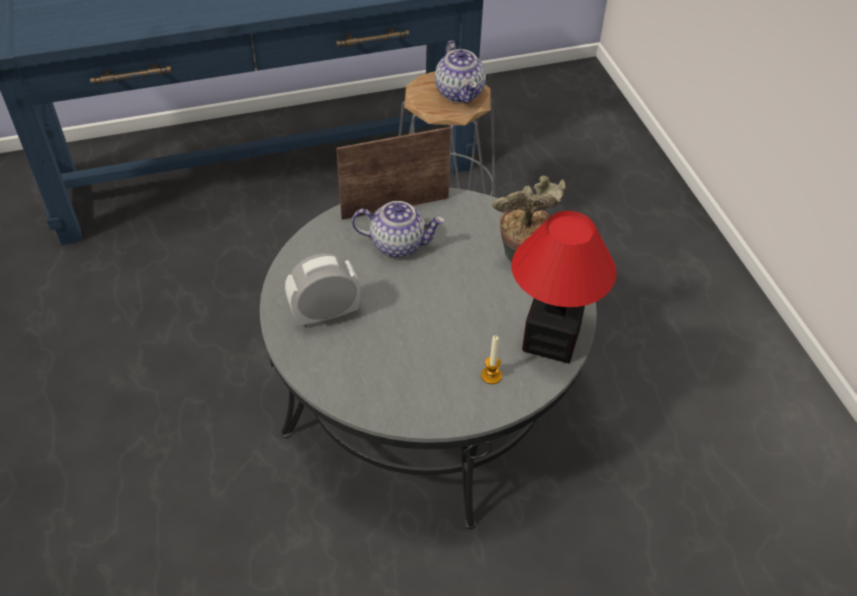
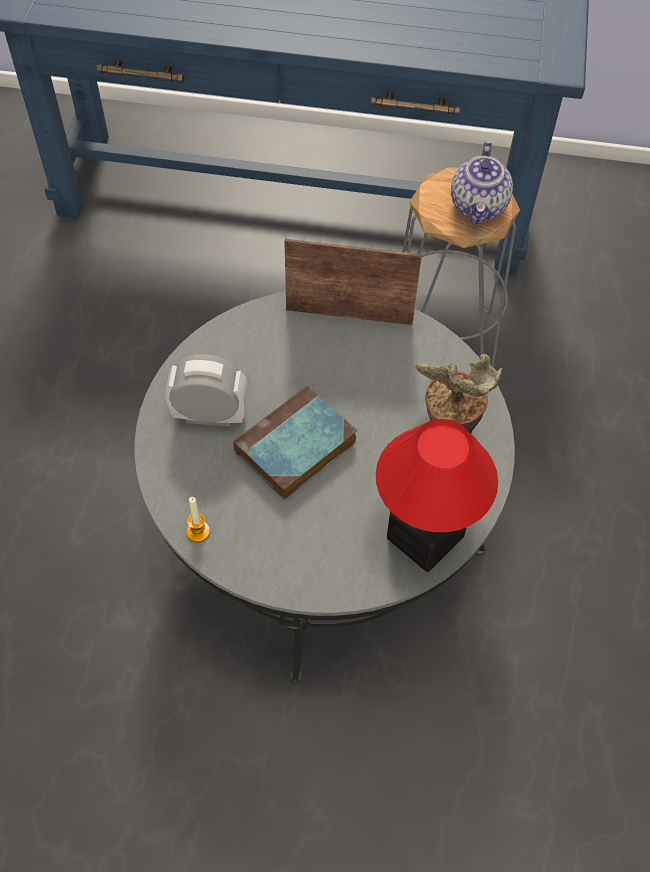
camera: 25 degrees right, 10 degrees up
(398, 244) = (328, 361): teapot -> none
(410, 315) = (294, 449): none -> book
(491, 376) = (338, 552): candle -> candle (198, 531)

